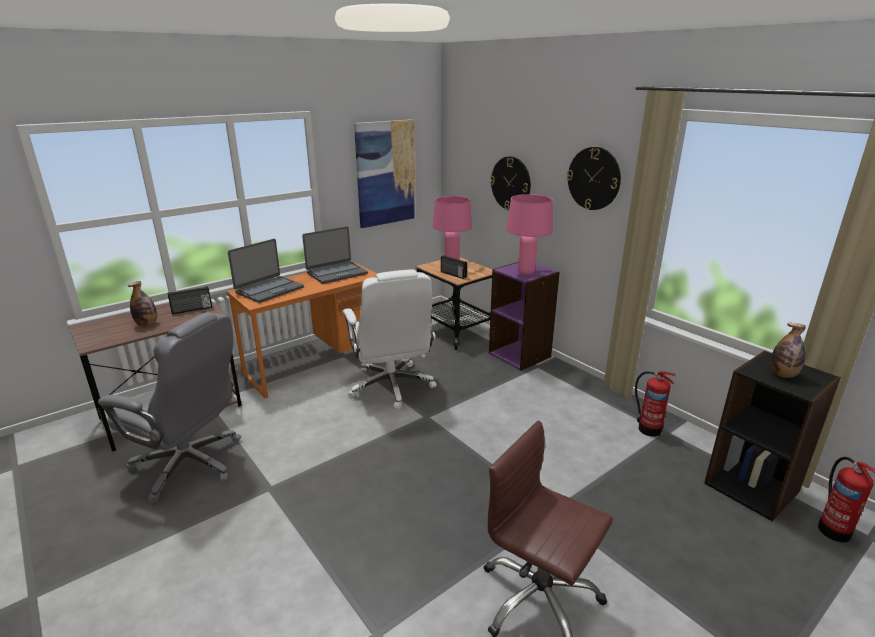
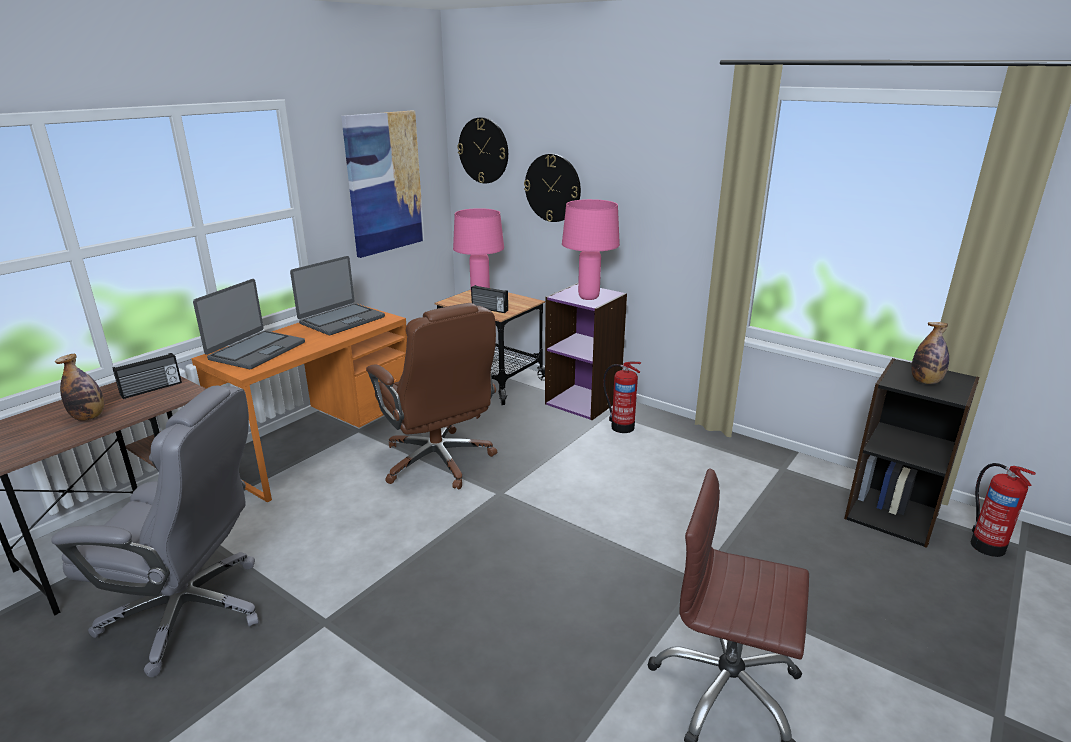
camera: 15 degrees left, 0 degrees up
(391, 386) = (439, 461): white office chair -> brown office chair
(594, 178) = (666, 175): wall clock -> wall clock (483, 150)
(648, 428) = (761, 467): fire extinguisher -> fire extinguisher (621, 426)

